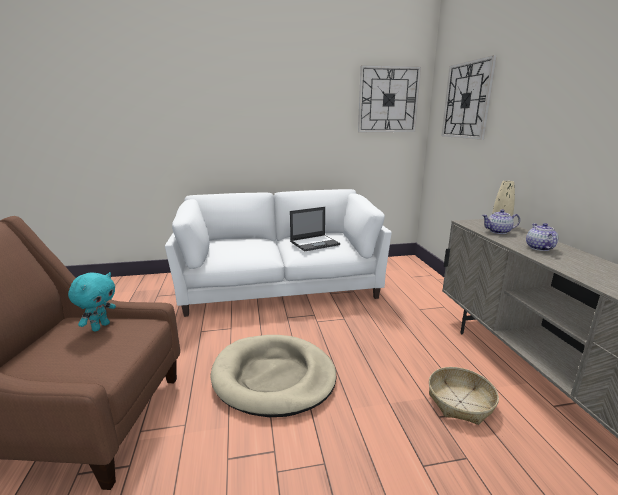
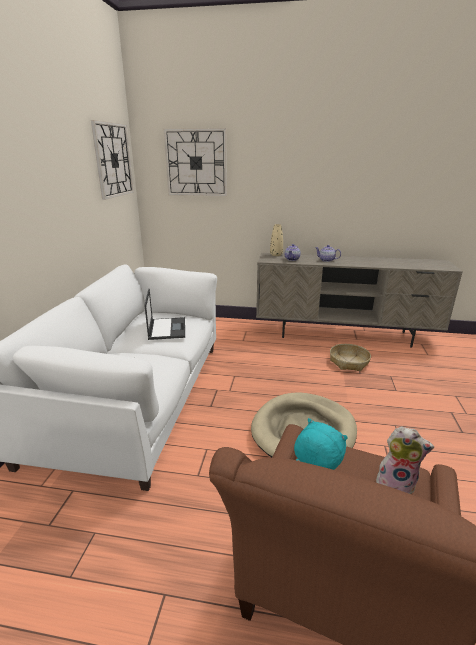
camera: 70 degrees left, 5 degrees up
(90, 366) = (396, 483): none -> plush toy

